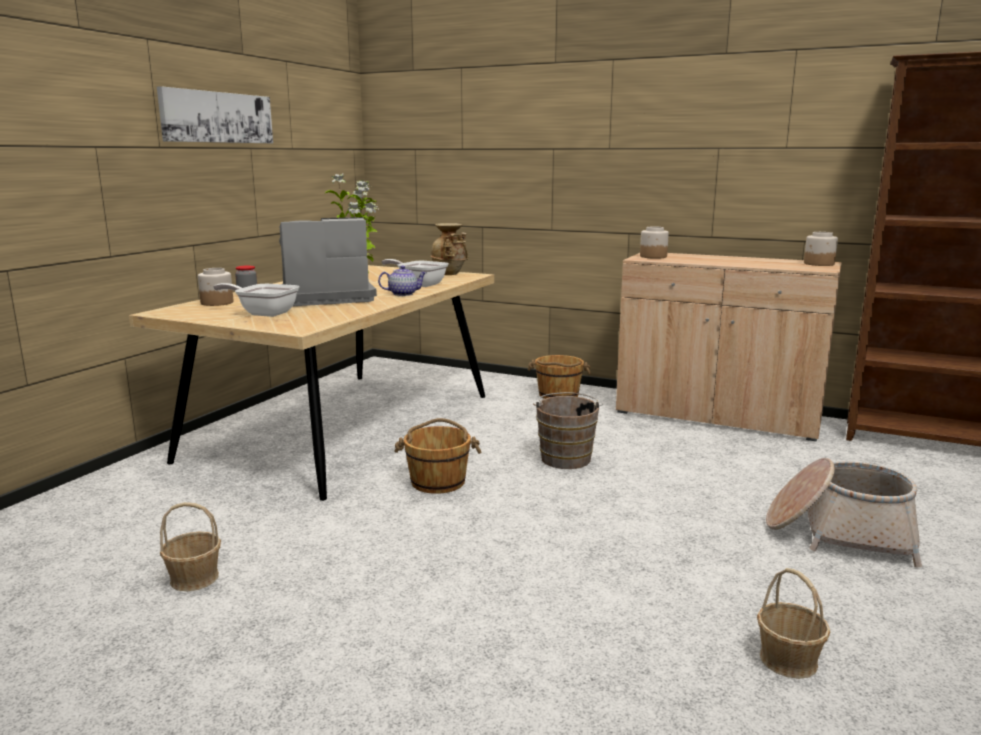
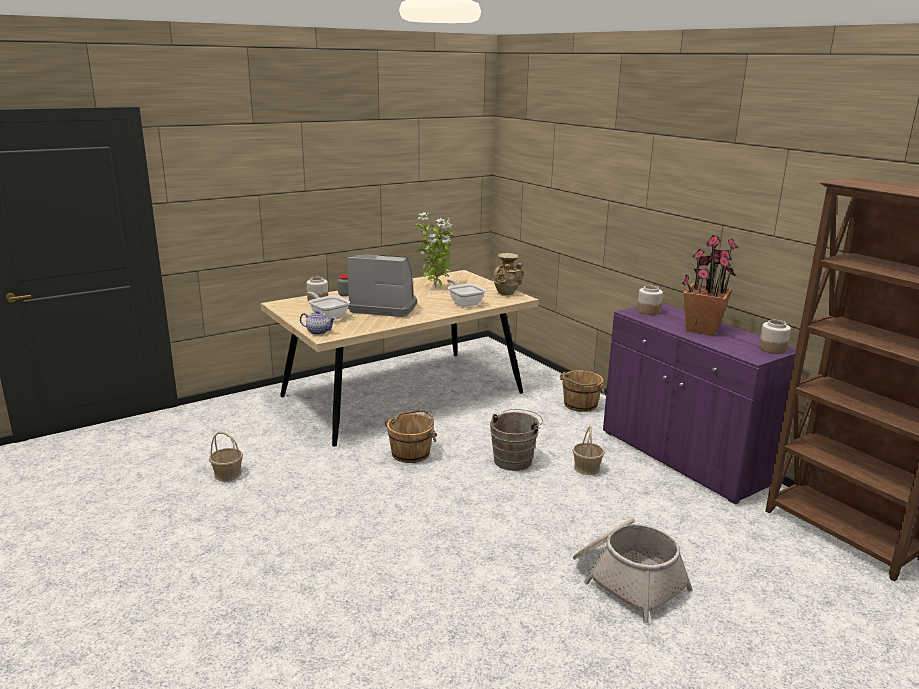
camera: 30 degrees right, 5 degrees up
(217, 117) = (352, 167): picture -> none
(403, 294) = (437, 312): teapot -> teapot (318, 332)
(717, 415) = (684, 457): beige cabinet -> purple cabinet
(730, 260) = (702, 329): none -> potted plant
(788, 659) = (463, 637): basket -> basket (587, 468)

